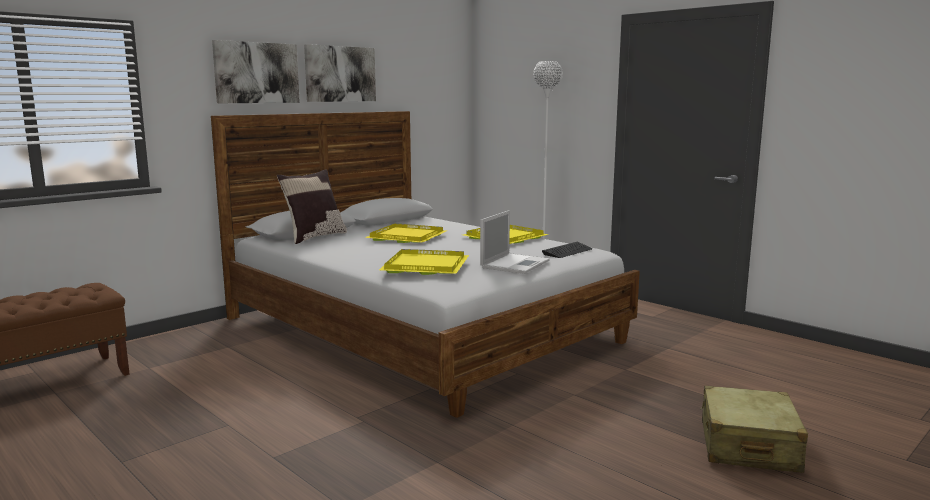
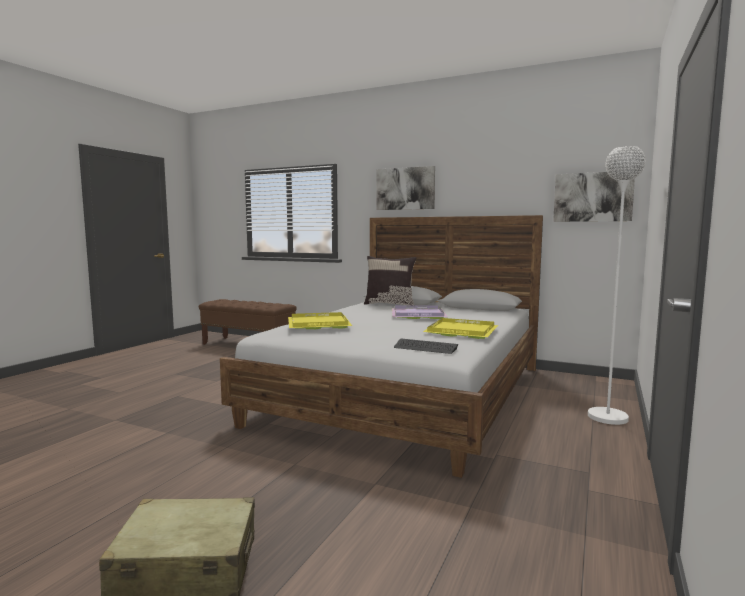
camera: 70 degrees right, 5 degrees down
(340, 74) = (474, 185): picture -> picture (592, 197)
(405, 237) = (417, 314): yellow tray -> purple tray
(515, 264) = (354, 339): laptop -> none

